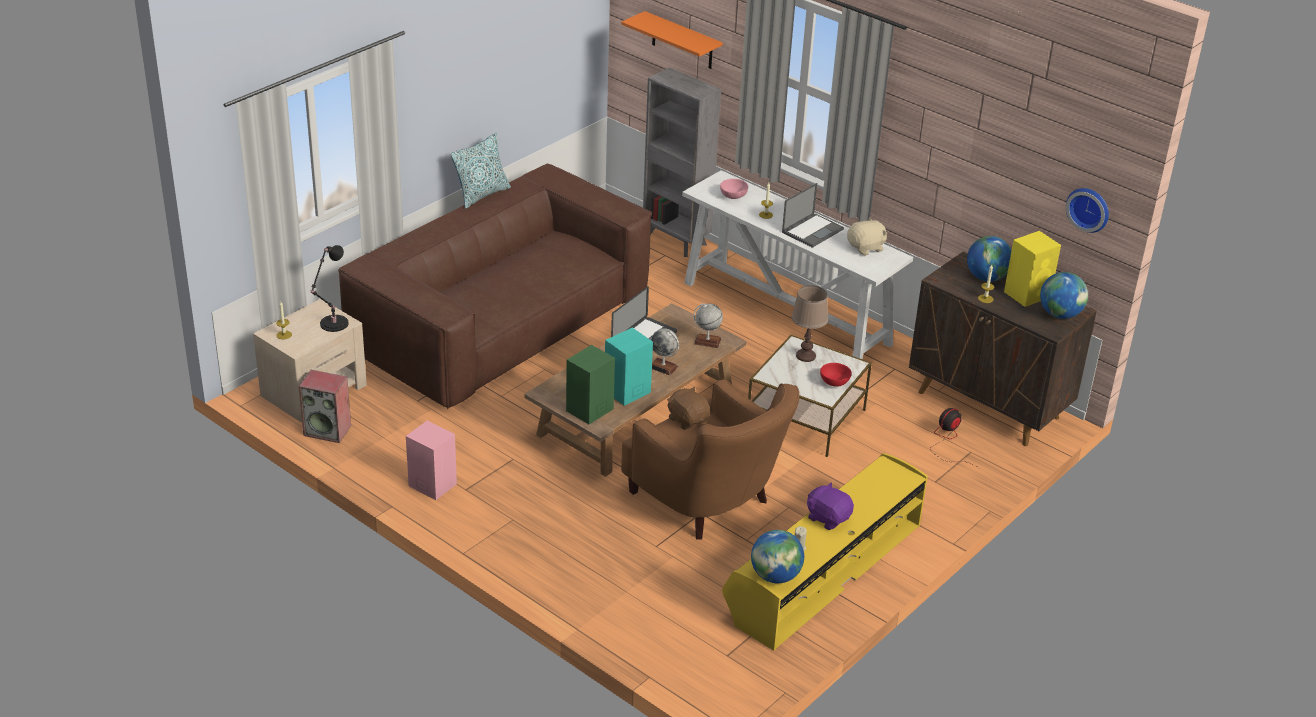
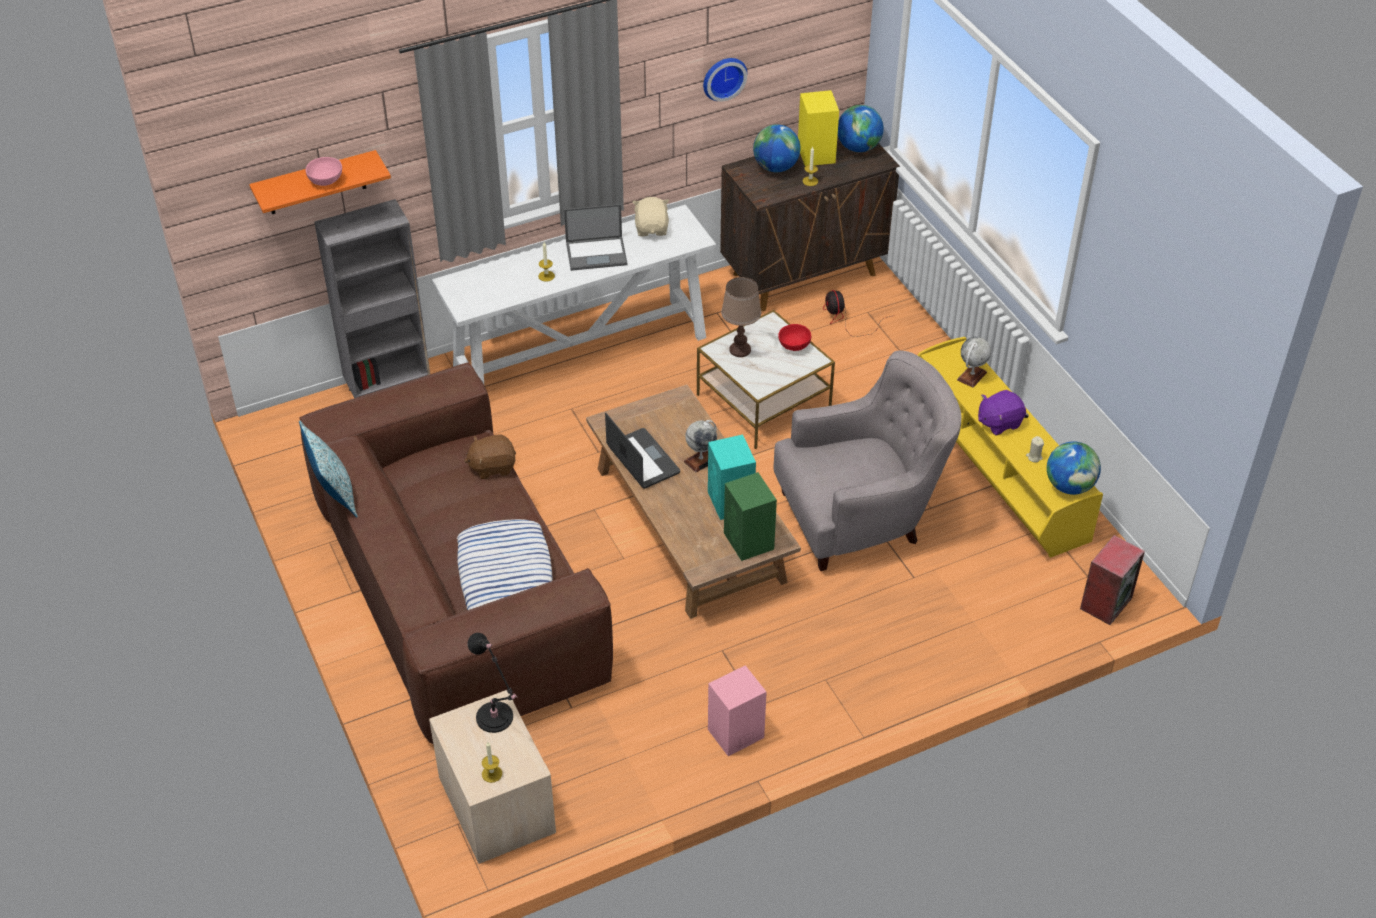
camera: 65 degrees left, 10 degrees up
(328, 430) = (586, 808): speaker -> speaker (1105, 602)
(478, 302) = (505, 574): none -> pillow
(687, 419) = (813, 468): brown plush toy -> brown plush toy (492, 467)
(707, 341) = (672, 412): globe -> globe (971, 376)
(708, 501) = (861, 516): brown armchair -> grey armchair
(733, 197) = (495, 288): pink bowl -> pink bowl (326, 181)
(813, 230) = (597, 253): laptop -> laptop turned 105 degrees clockwise
(1089, 208) = (834, 43): wall clock -> wall clock (723, 77)

